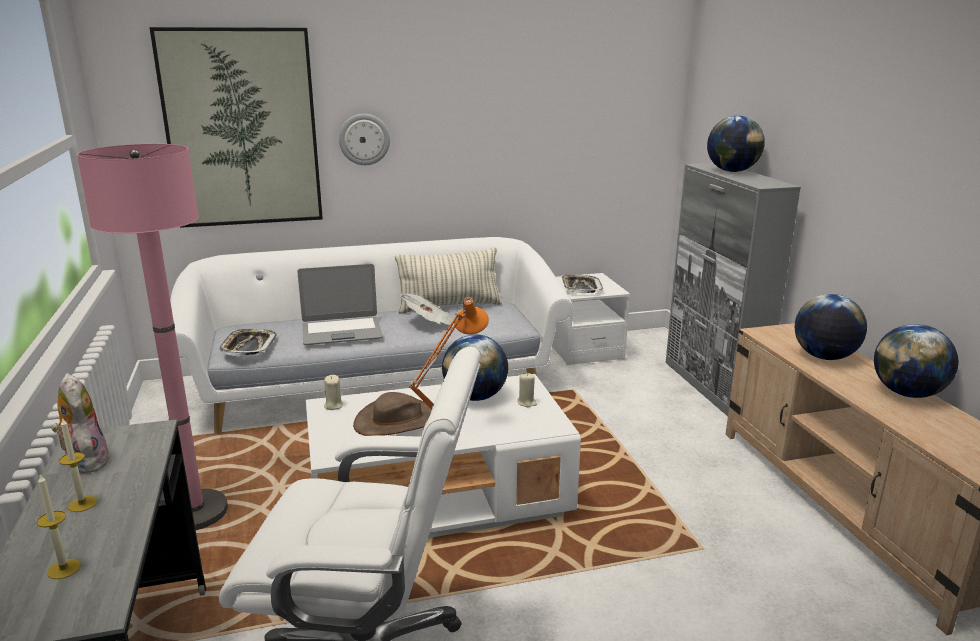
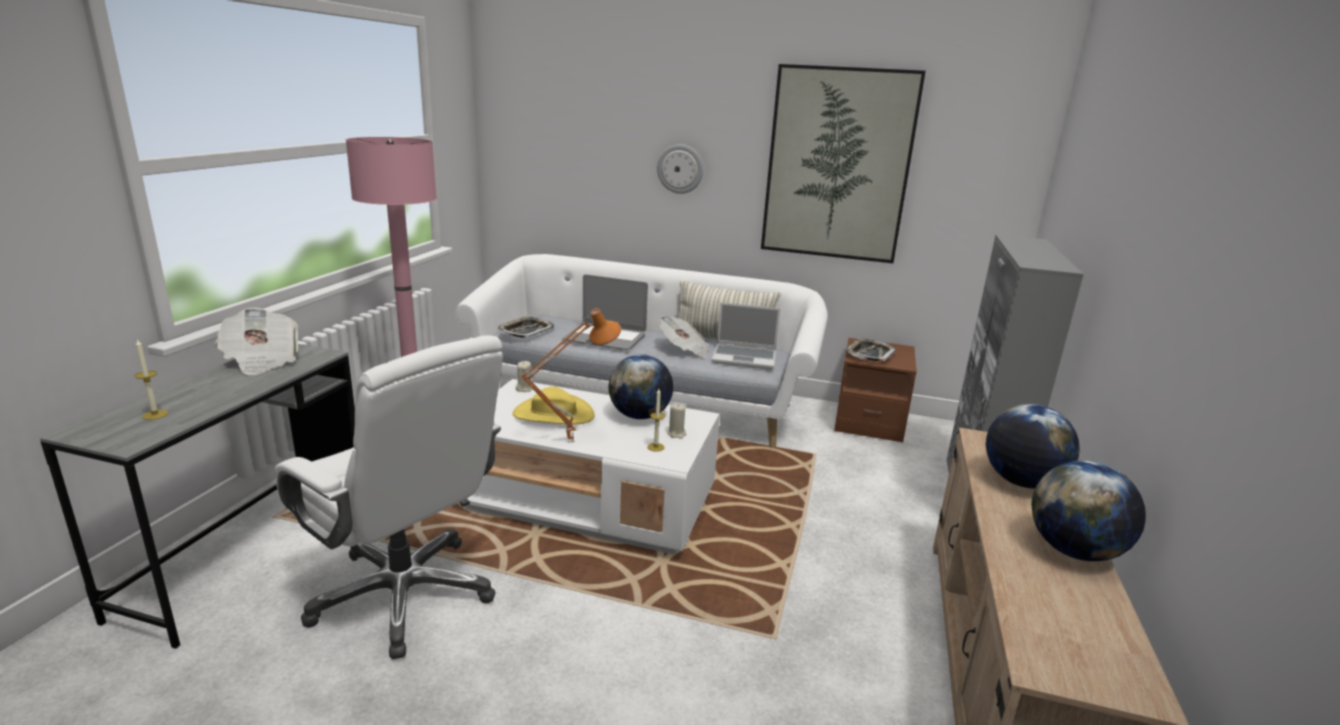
camera: 30 degrees right, 0 degrees up
(82, 504) = (221, 383): candle -> candle (656, 447)
(85, 461) = (261, 360): plush toy -> newspaper
(242, 129) = (579, 148): picture -> picture (837, 165)
(397, 421) = (553, 414): brown hat -> yellow hat
(490, 317) = (745, 358): none -> laptop
(583, 349) = (869, 422): white nightstand -> brown nightstand
(732, 171) = (1033, 248): globe -> none

